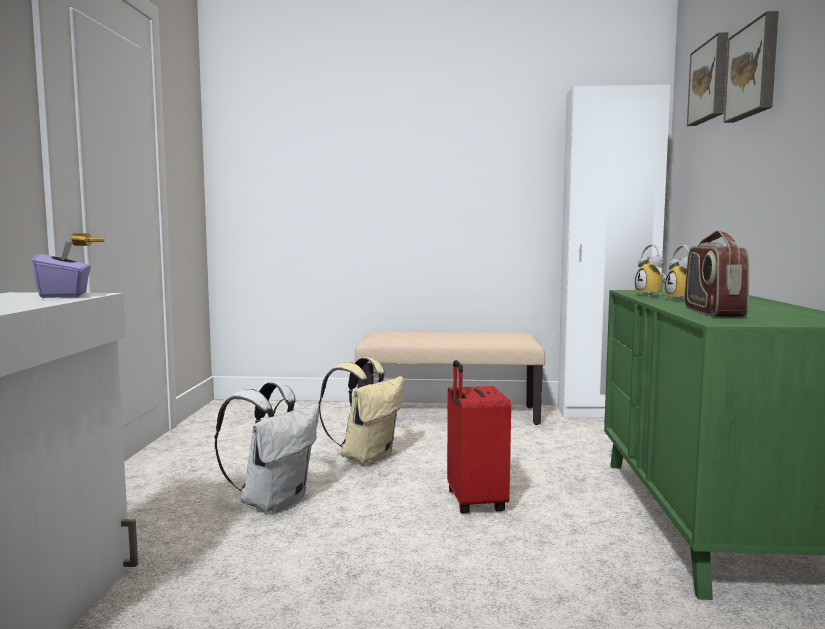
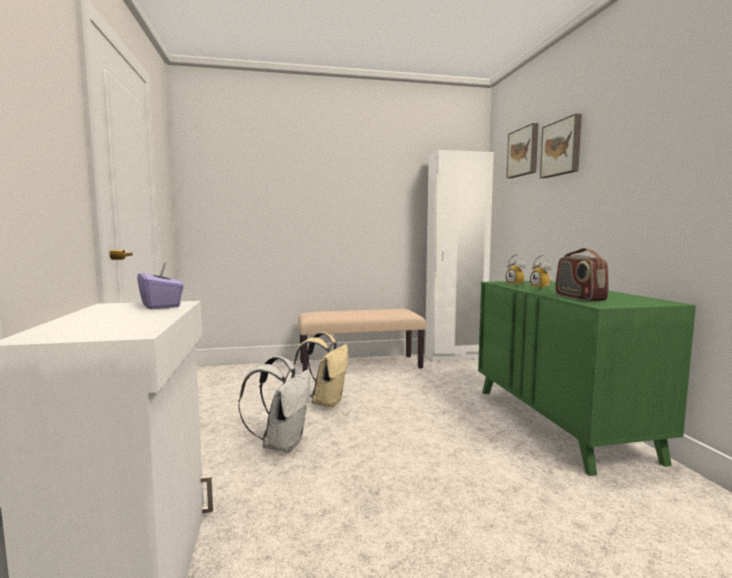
camera: 15 degrees left, 0 degrees up
(474, 502) = (418, 427): red suitcase -> none

